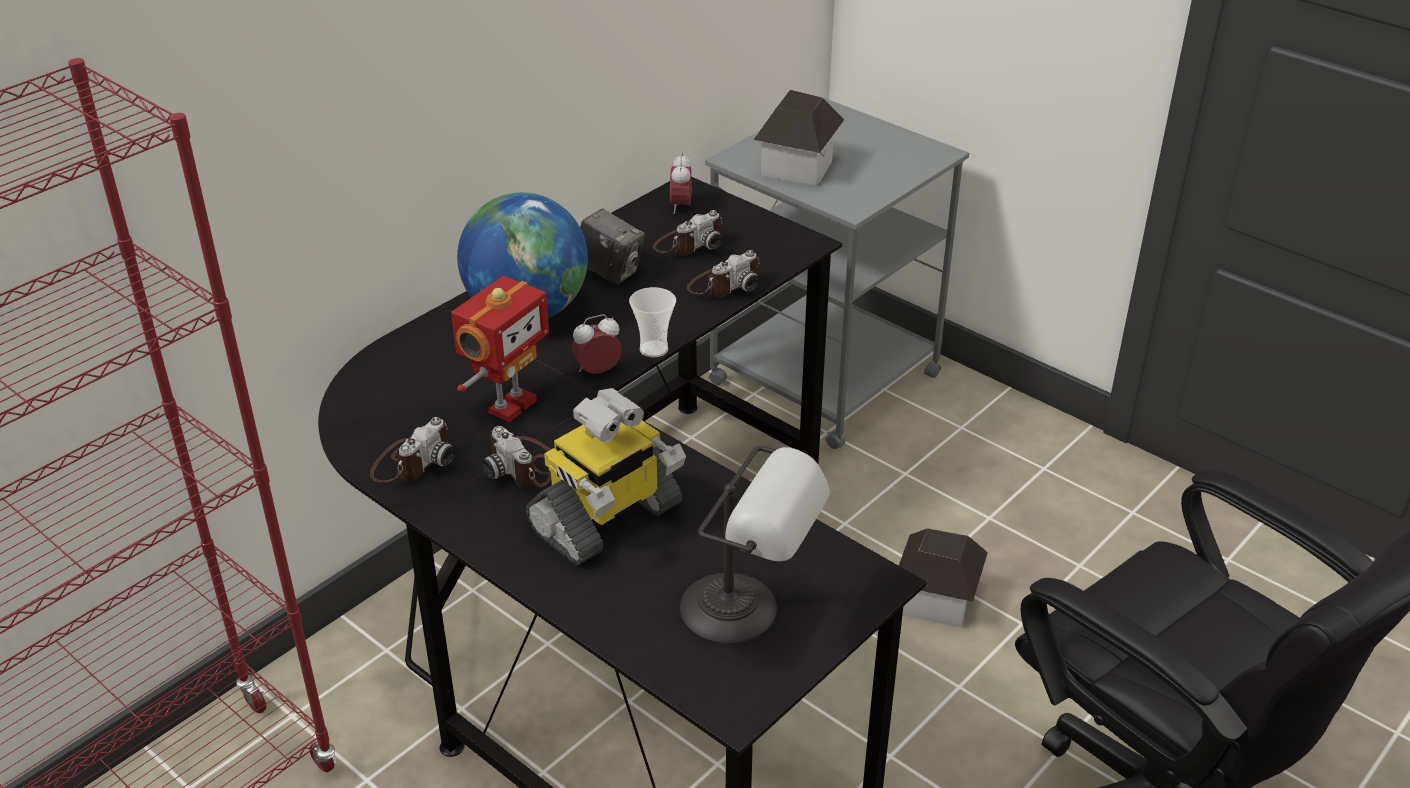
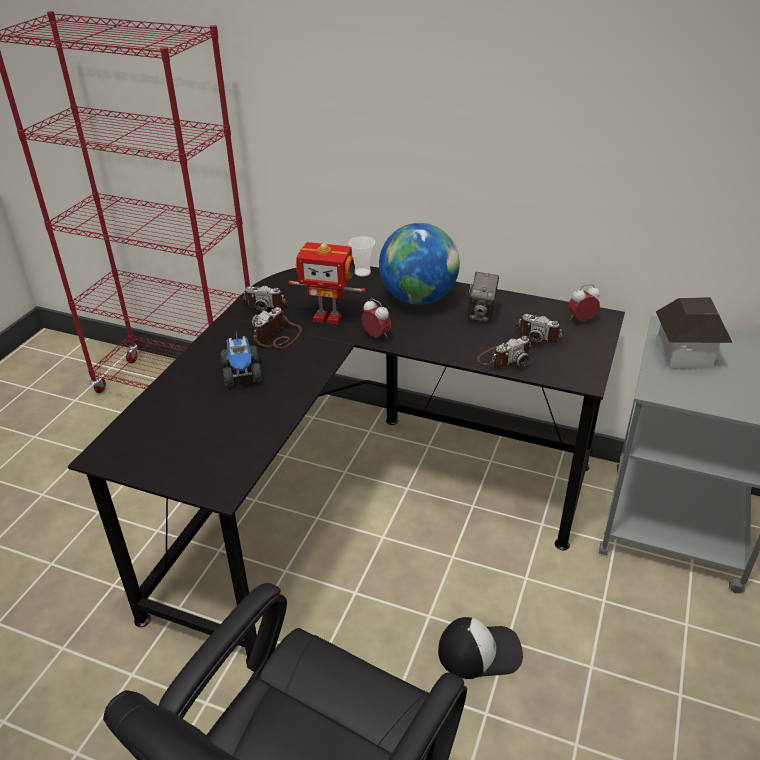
camera: 70 degrees right, 0 degrees up
(607, 520) = (242, 374): toy robot -> toy truck
(654, 349) = (412, 349): cup -> cup (362, 272)
(724, 284) = (504, 358): camera -> camera turned 60 degrees counterclockwise
(749, 612) = (180, 443): table lamp -> none
(936, 600) = (480, 651): toy house -> cap

